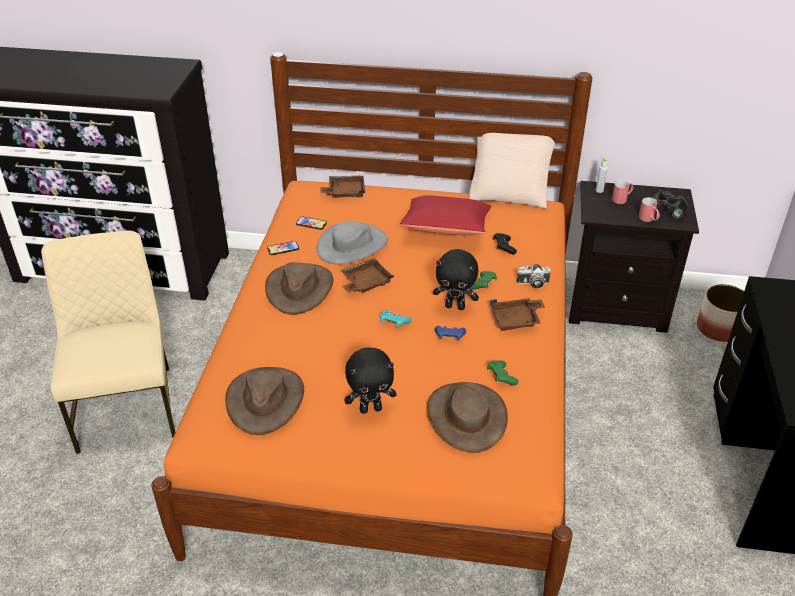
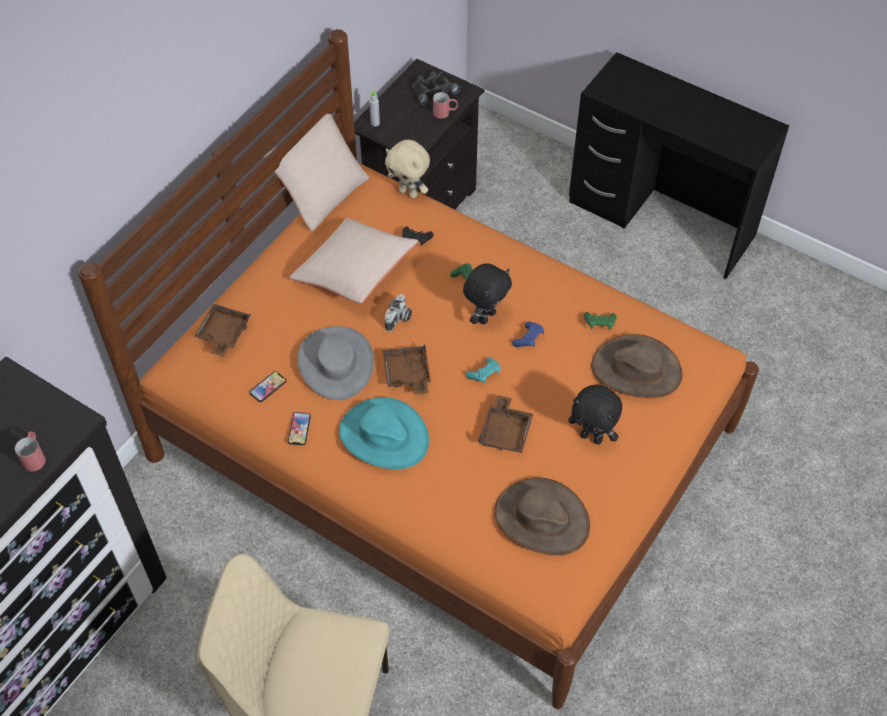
camera: 65 degrees left, 15 degrees up
(299, 288) = (383, 436): brown hat -> turquoise hat
(371, 408) = (592, 437): black plush toy -> black plush toy turned 105 degrees clockwise
(446, 229) = (355, 272): red pillow -> beige pillow
(516, 320) = (530, 279): brown tray -> brown tray (505, 431)
(532, 284) = (484, 243): camera -> camera (399, 319)
(550, 231) = (409, 193): none -> beige plush toy
(622, 199) = (400, 114): red mug -> red mug (34, 456)
(719, 328) = (492, 150): planter -> none

